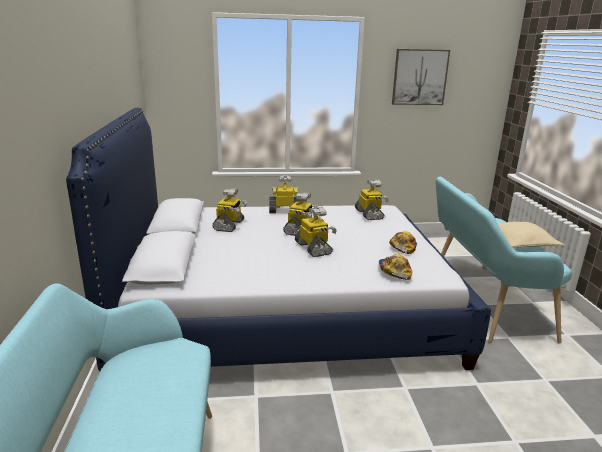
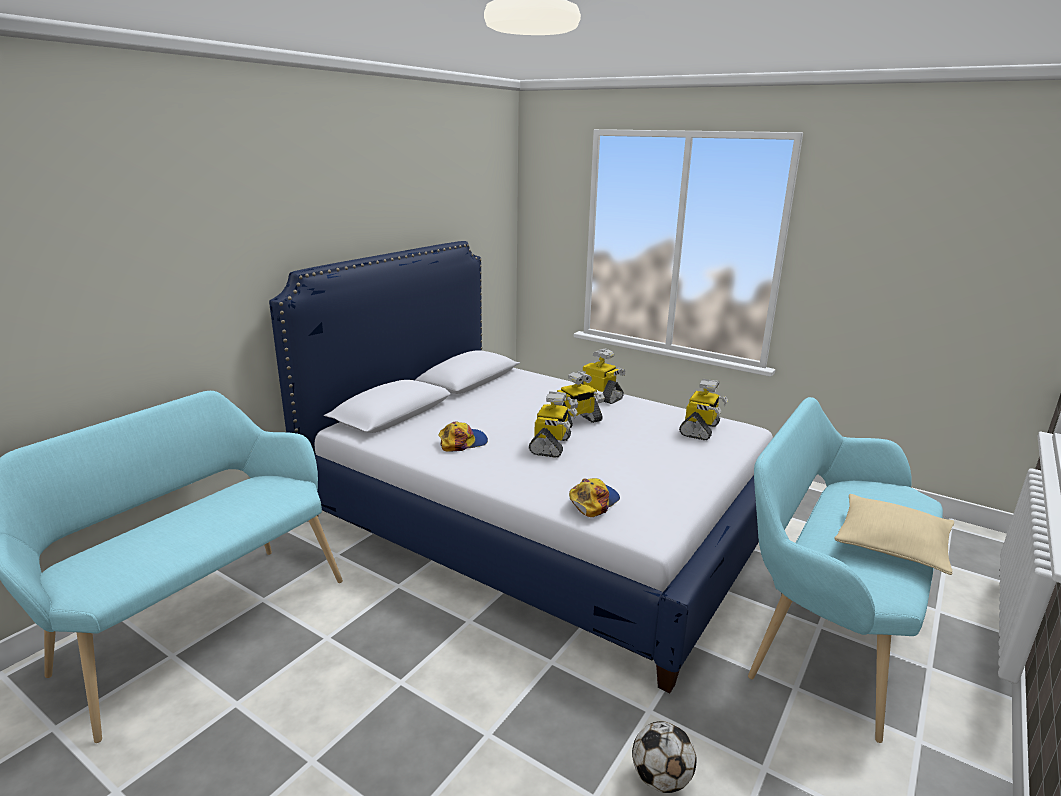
camera: 40 degrees right, 0 degrees up
(229, 225) = (511, 395): toy robot -> none
(403, 246) = (667, 480): cap -> cap (463, 442)
(419, 77) = (894, 232): picture -> none
(523, 412) = (661, 778): none -> football

